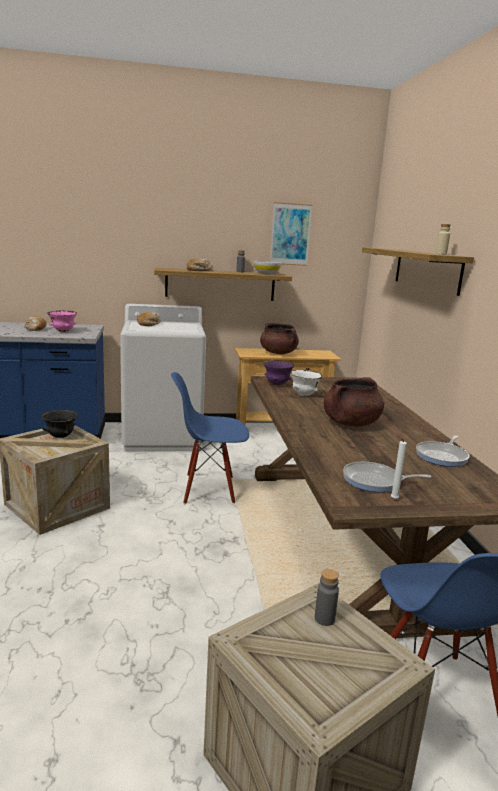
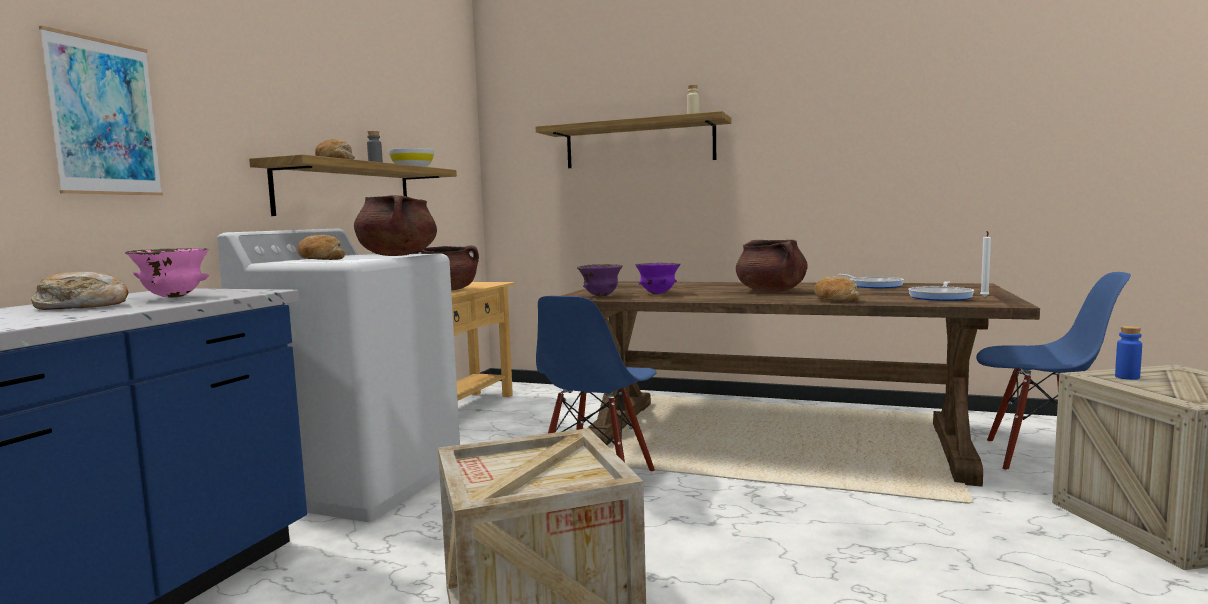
camera: 60 degrees left, 10 degrees down
(60, 437) = (495, 465): black bowl -> none
(178, 329) = (397, 255): none -> brown cooking pot
(290, 234) = (412, 113): picture -> picture (104, 117)
(304, 395) = (658, 294): white bowl -> purple bowl
(317, 443) = (834, 299): none -> bread
(324, 618) = (1127, 377): grey bottle -> blue bottle

